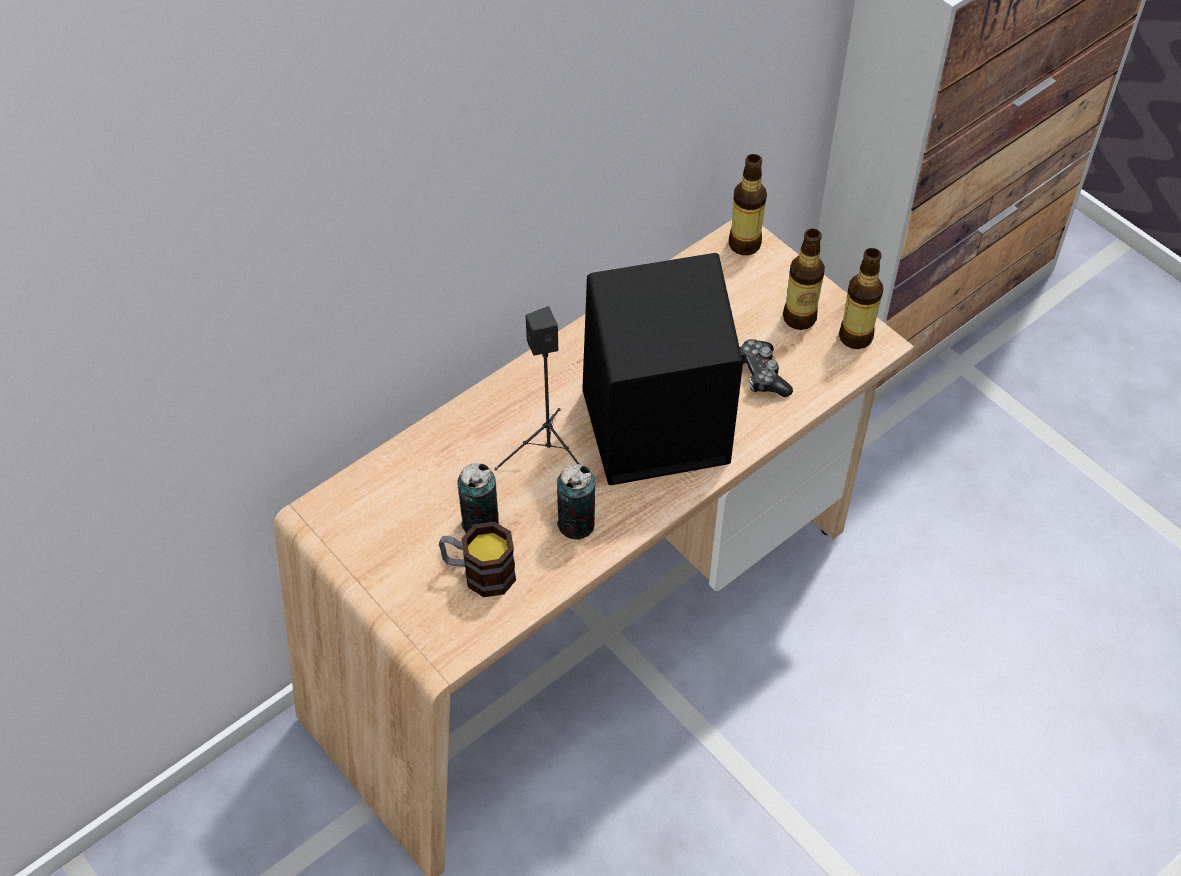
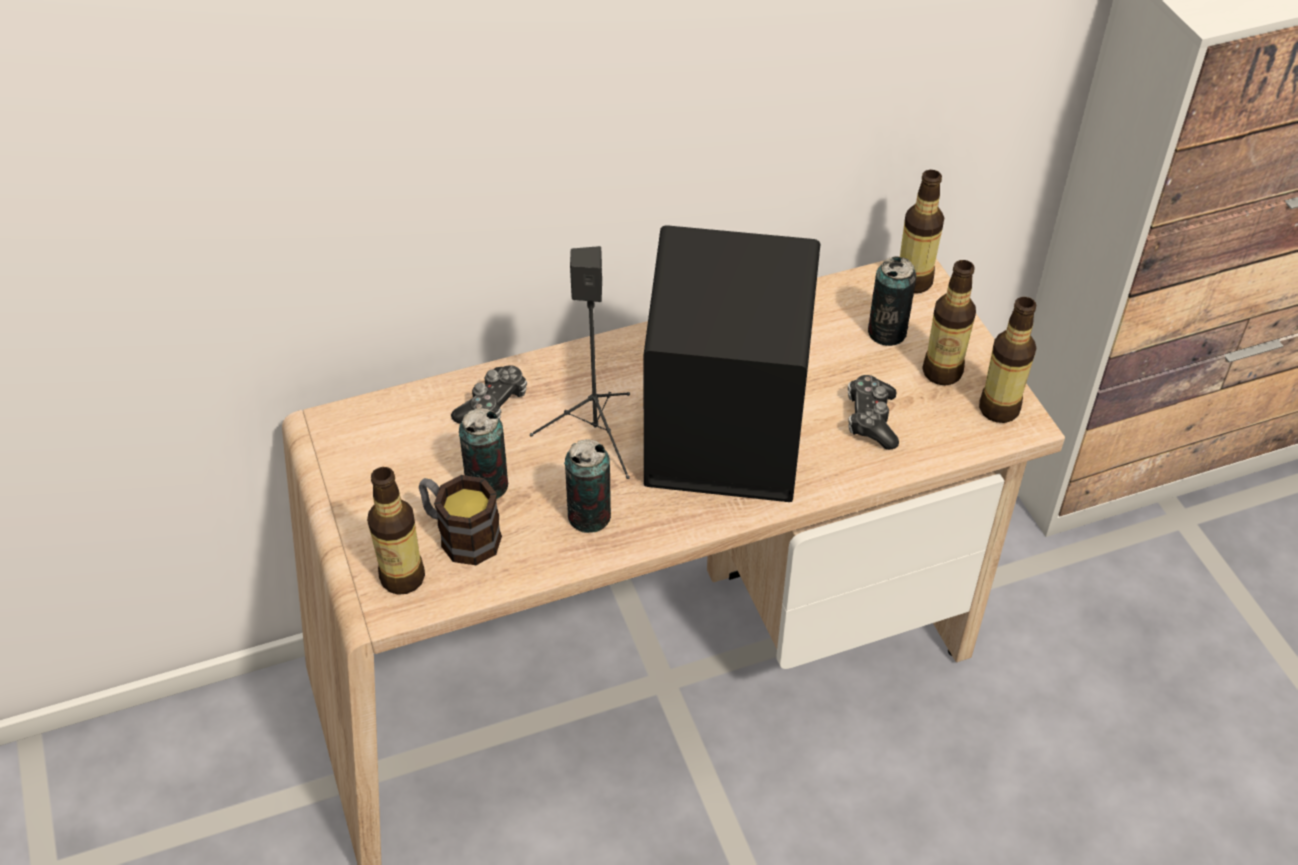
camera: 20 degrees right, 5 degrees down
(449, 623) = (402, 577): none -> bottle
(451, 451) = (493, 404): none -> game controller
(742, 295) = (887, 332): none -> can

